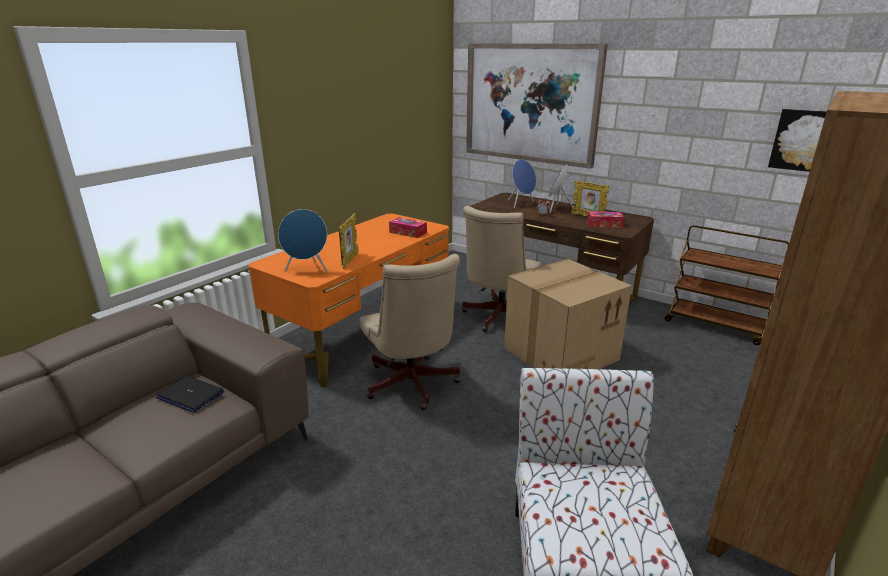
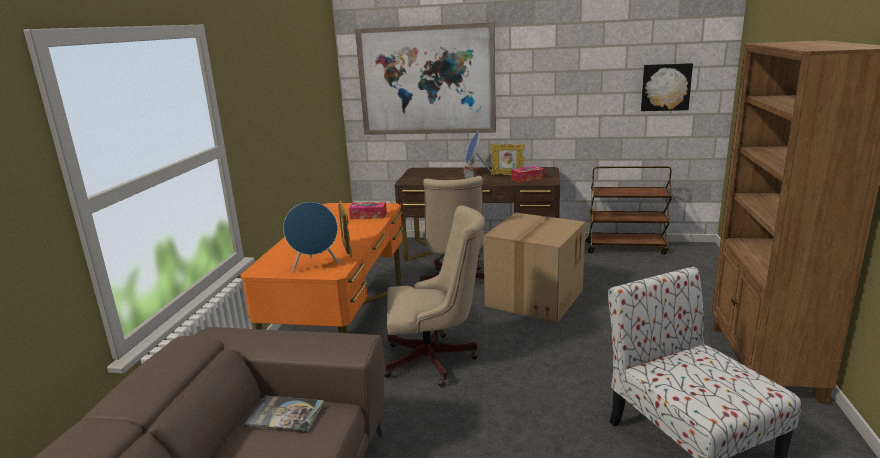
camera: 25 degrees left, 5 degrees down
(190, 395) = (285, 415): laptop -> book
(412, 386) = (435, 360): beige office chair -> beige office chair turned 45 degrees counterclockwise
(521, 204) = (438, 174): blue speaker -> none

